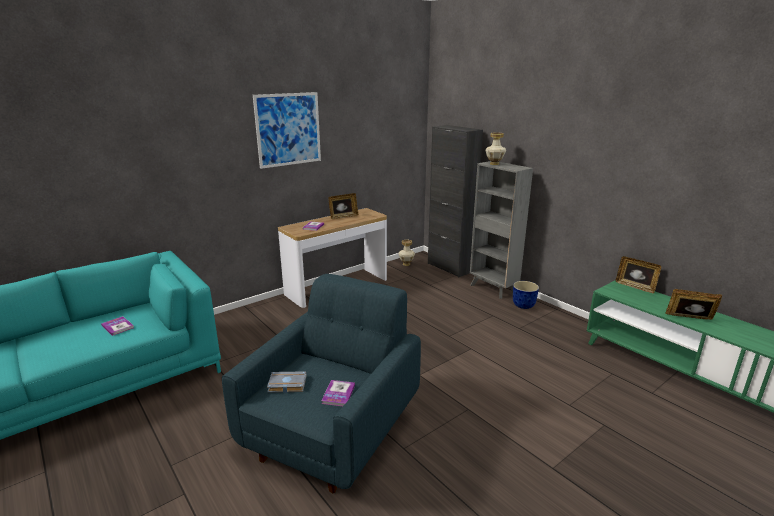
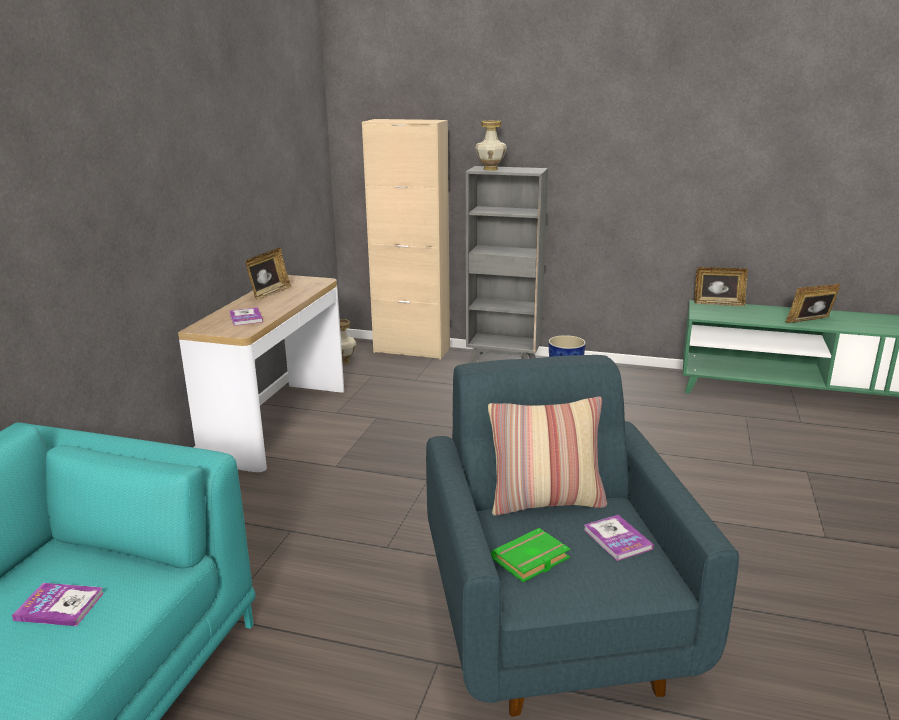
camera: 35 degrees left, 0 degrees up
(286, 385) = (531, 560): grey book -> green book
(288, 129) = (170, 136): picture -> none
(337, 362) = (546, 502): none -> pillow
(449, 267) = (411, 350): black cabinet -> beige cabinet

